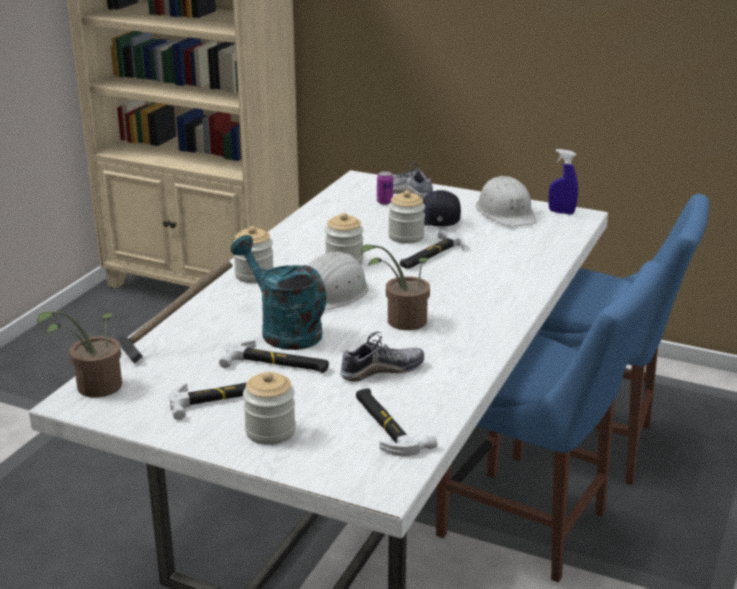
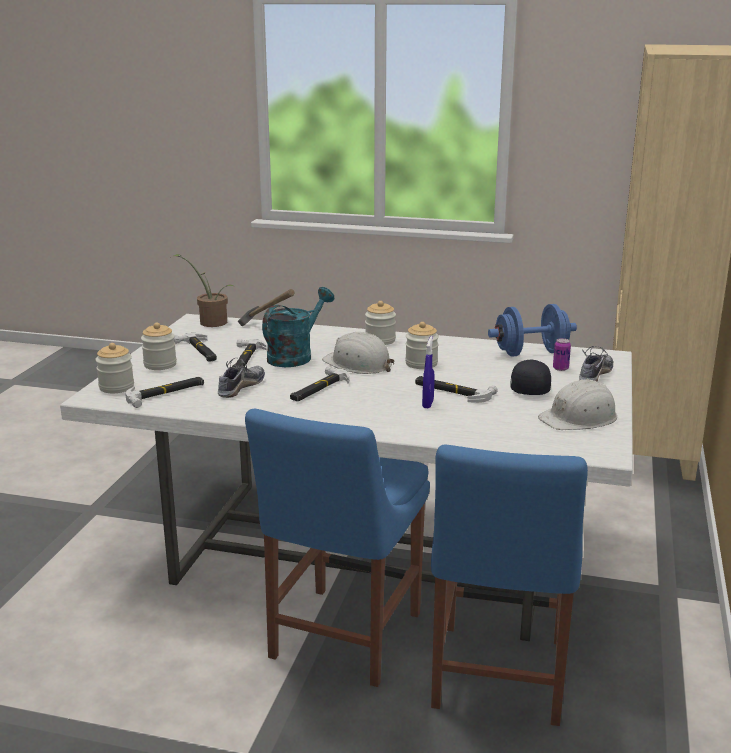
camera: 80 degrees right, 5 degrees down
(336, 208) = (530, 353): none -> blue dumbbell
(381, 370) = (240, 387): shoe -> shoe turned 120 degrees counterclockwise
(401, 322) = (318, 388): potted plant -> hammer
(406, 236) = (486, 381): jar -> jar (116, 387)
(561, 212) = (605, 444): blue spray bottle -> blue spray bottle (428, 404)

